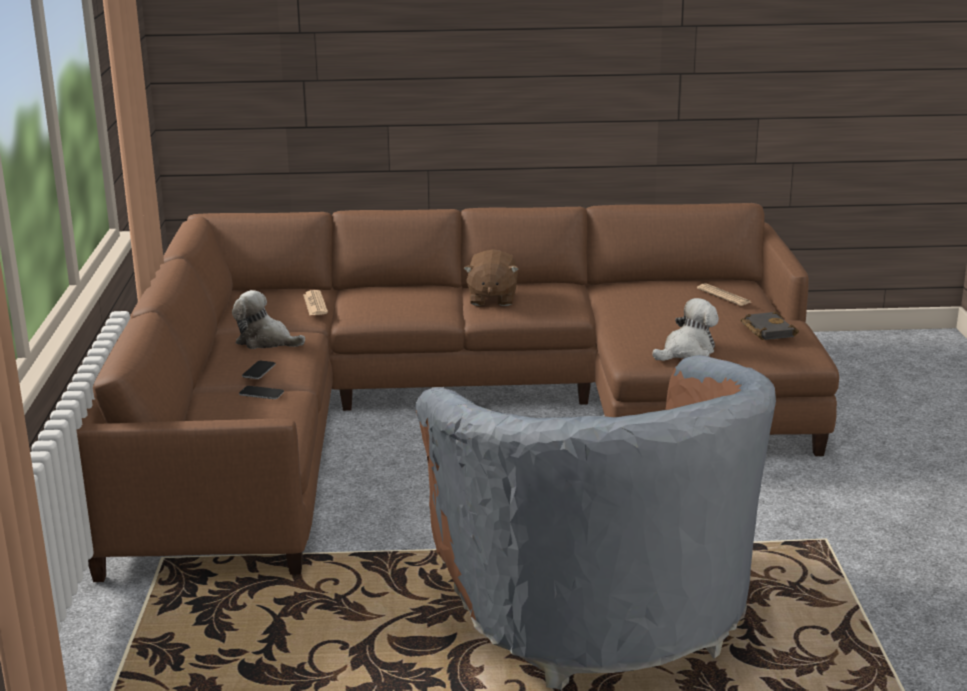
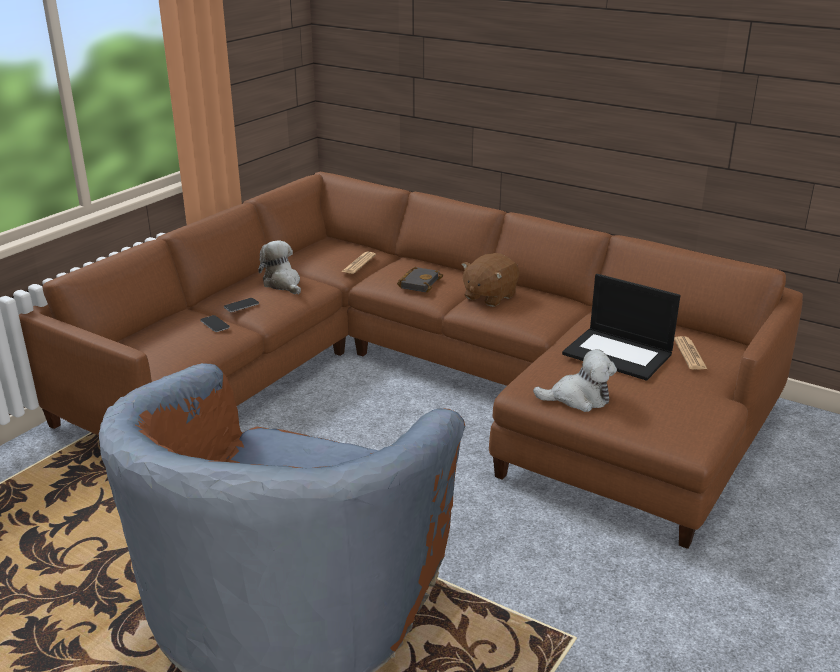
camera: 35 degrees right, 5 degrees up
(673, 310) = (619, 354): none -> laptop
(766, 330) = (679, 402): black book -> black book (419, 282)

